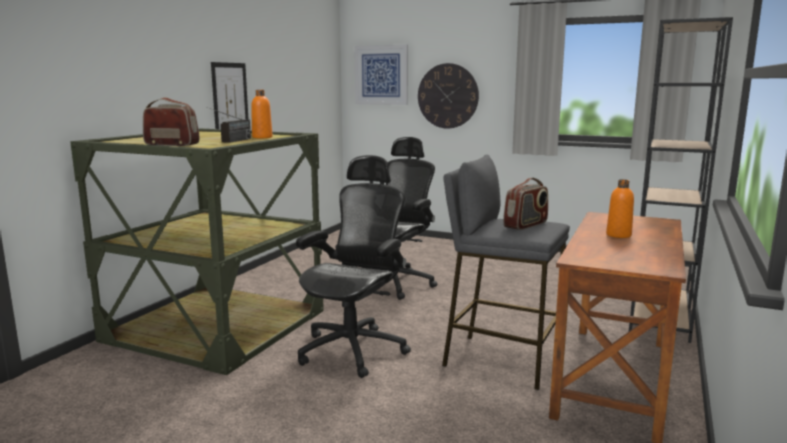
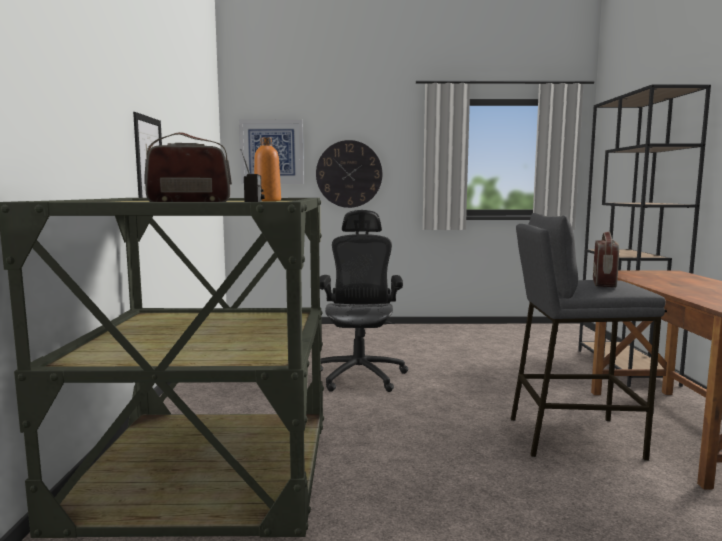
camera: 25 degrees left, 5 degrees down
(354, 348) = (417, 458): office chair -> none
(618, 235) = (683, 285): orange bottle -> none

